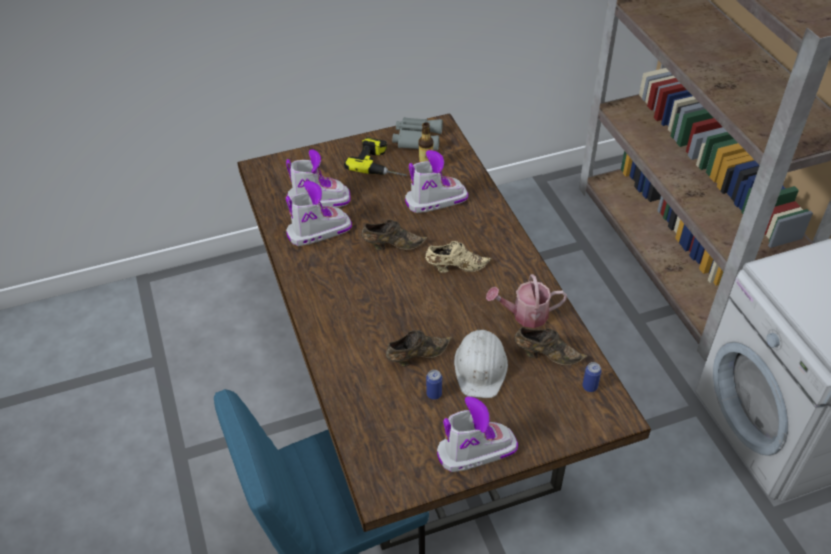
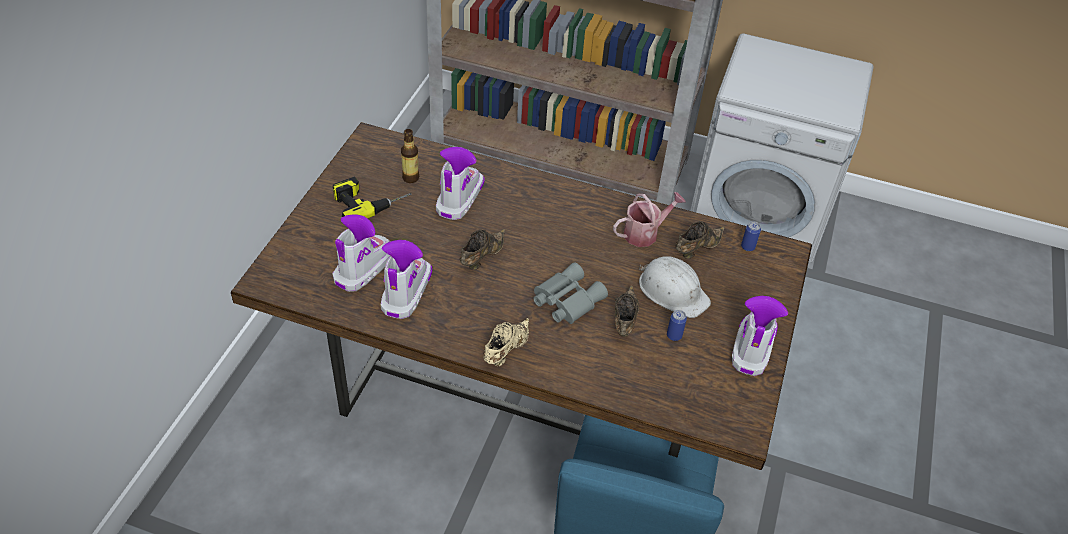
camera: 55 degrees left, 0 degrees up
(416, 137) = (365, 159): grey binoculars -> grey binoculars (566, 300)
(455, 267) = (551, 237): beige shoe -> beige shoe (505, 351)
(525, 315) = (645, 233): watering can -> watering can turned 150 degrees counterclockwise

